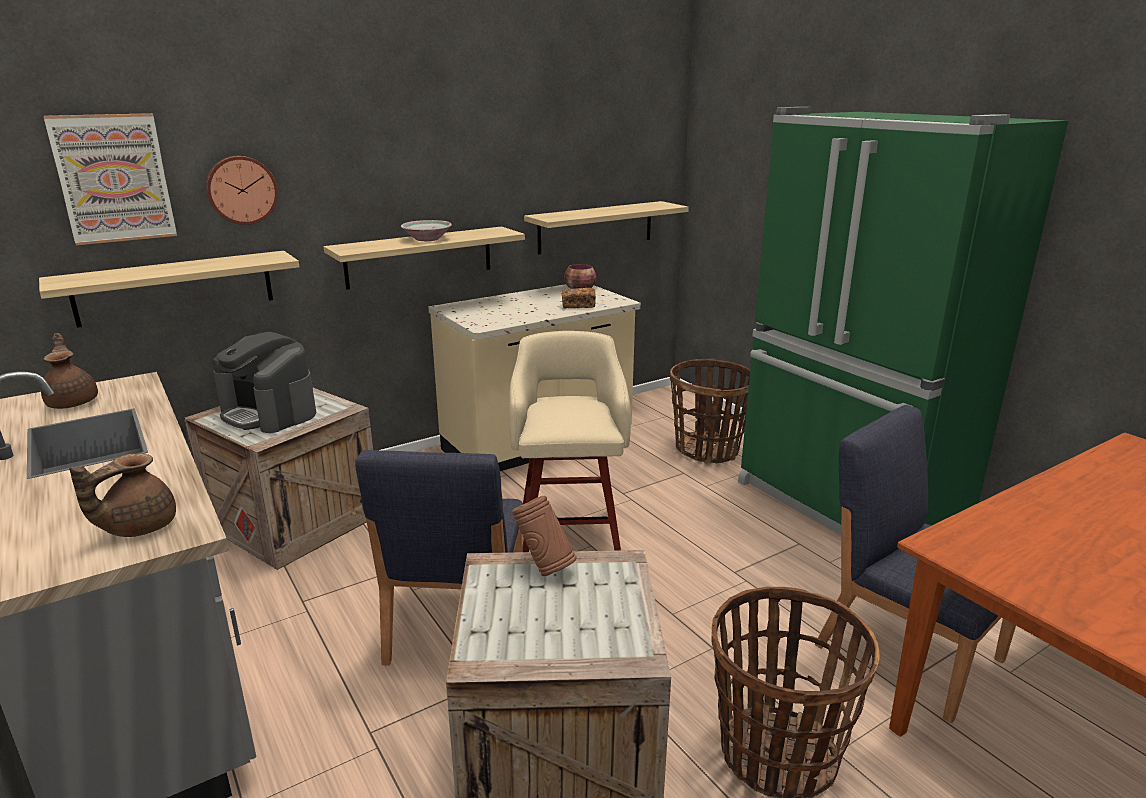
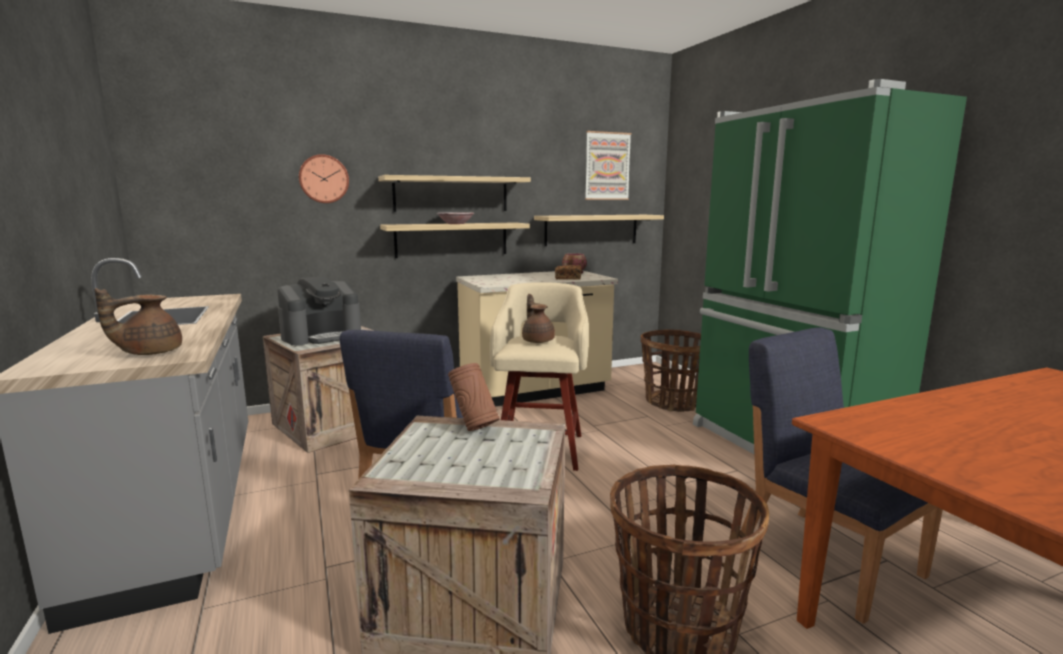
camera: 10 degrees right, 10 degrees down
(74, 402) = (172, 302): brown teapot -> brown teapot (538, 340)
(113, 178) = (236, 164): picture -> picture (607, 166)
(175, 288) = (271, 244): shelf -> shelf (451, 194)
(269, 413) = (322, 336): coffee machine -> coffee machine turned 90 degrees counterclockwise

